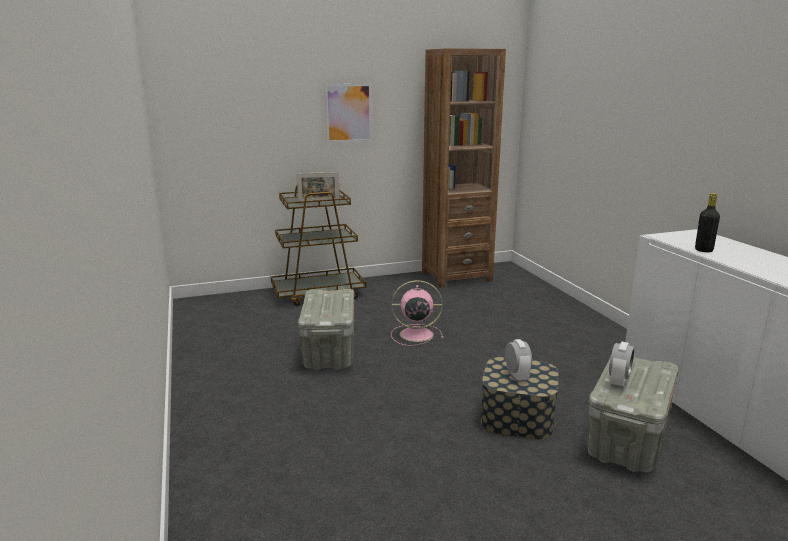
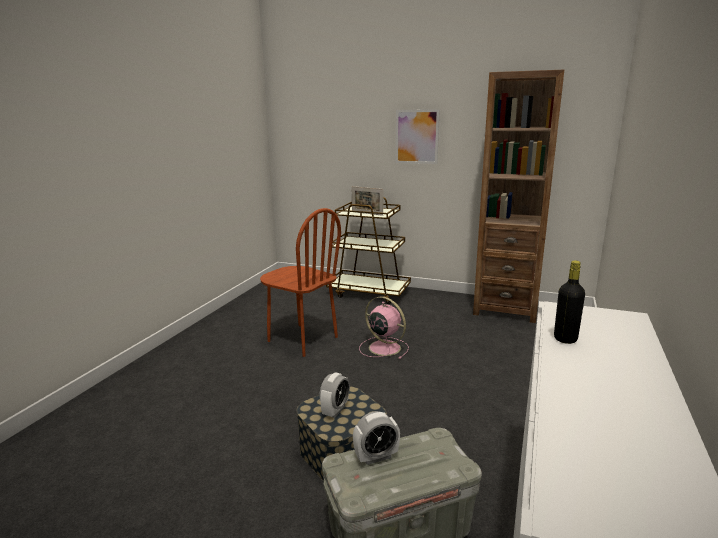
camera: 40 degrees right, 0 degrees up
(330, 352) = (302, 339): grey storage box -> brown chair

